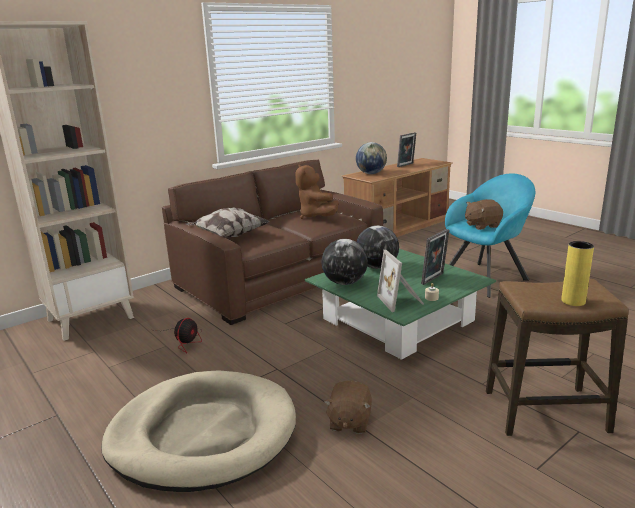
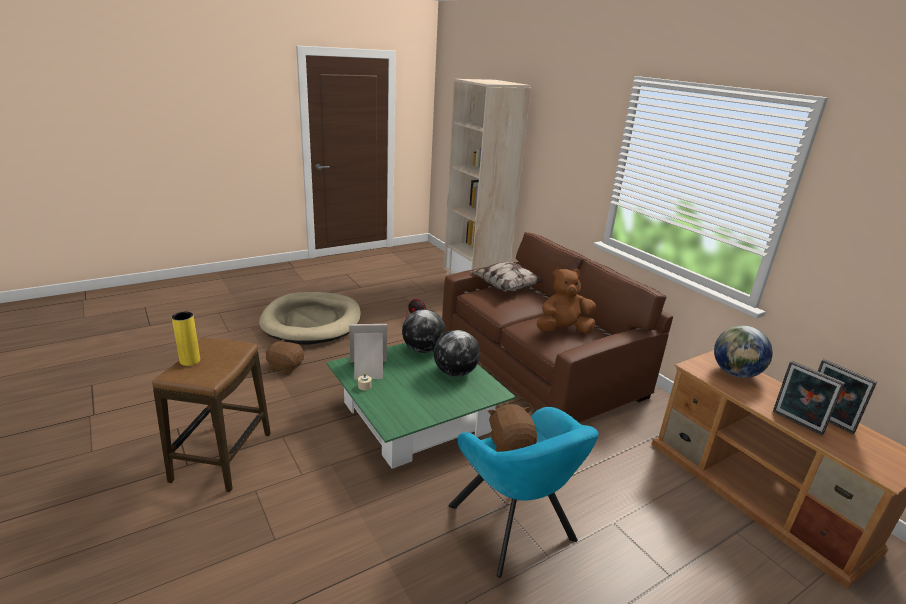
camera: 95 degrees right, 5 degrees up
(434, 279) = (407, 399): picture frame -> picture frame (796, 423)

